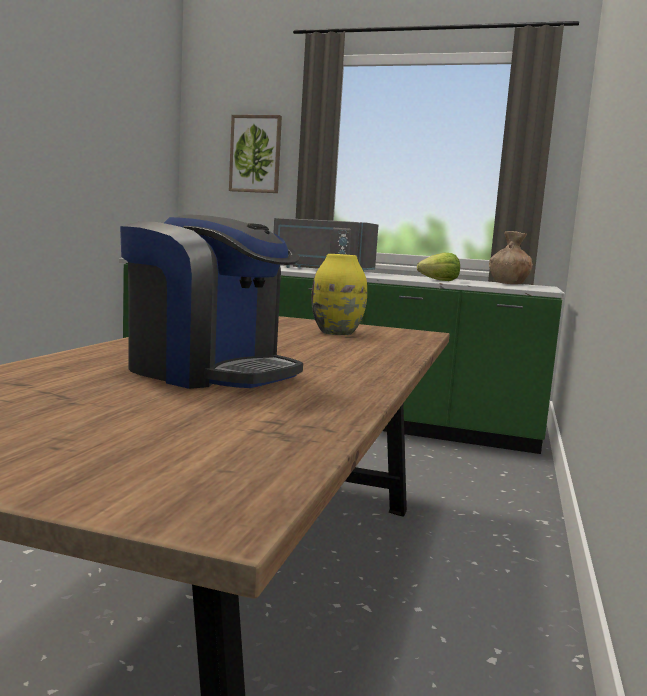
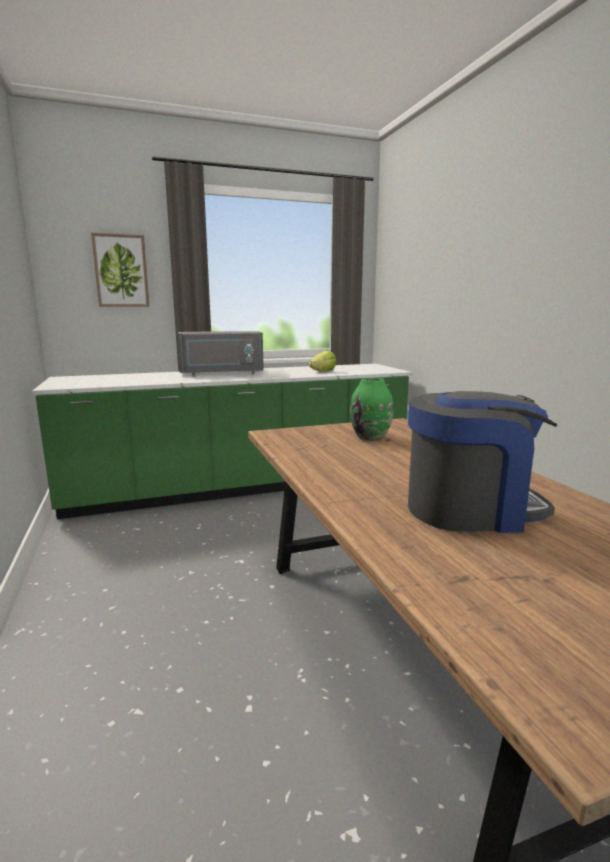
camera: 35 degrees left, 5 degrees up
(337, 333) = (371, 437): yellow vase -> green vase
(508, 284) = (355, 366): brown vase -> none

